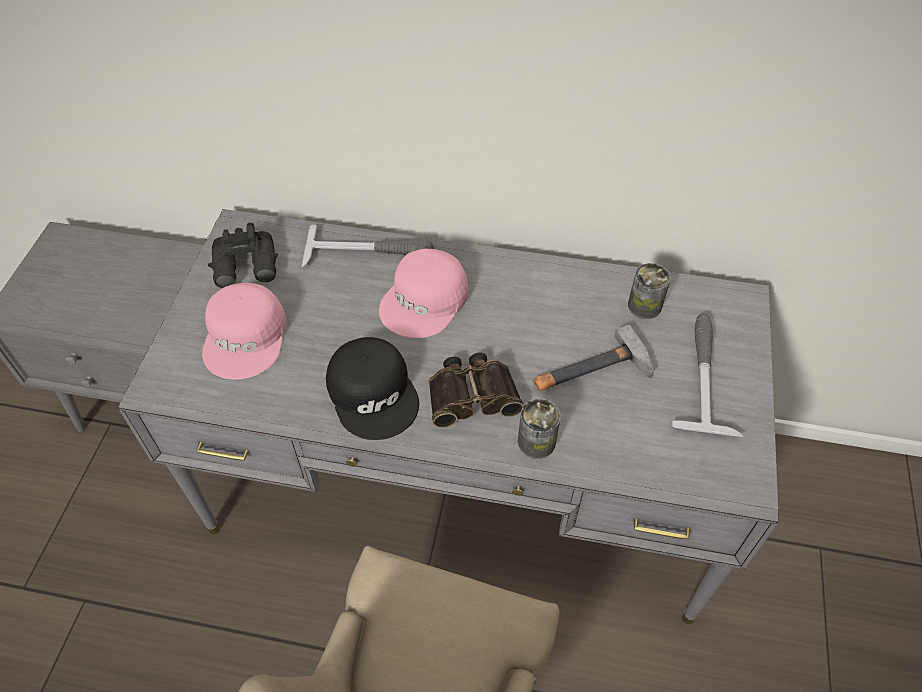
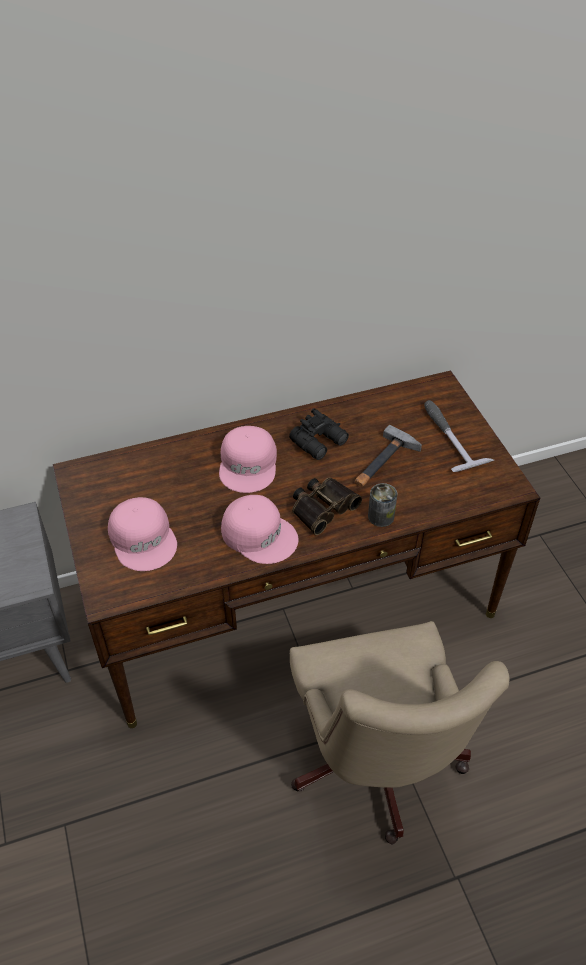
camera: 30 degrees left, 5 degrees down
(247, 268) = (106, 495): black binoculars -> black binoculars (320, 442)
(370, 252) = (186, 450): hammer -> none
(374, 393) = (259, 534): black cap -> pink cap
(462, 481) = (292, 602): grey desk -> brown desk
(644, 306) = (388, 411): can -> none

